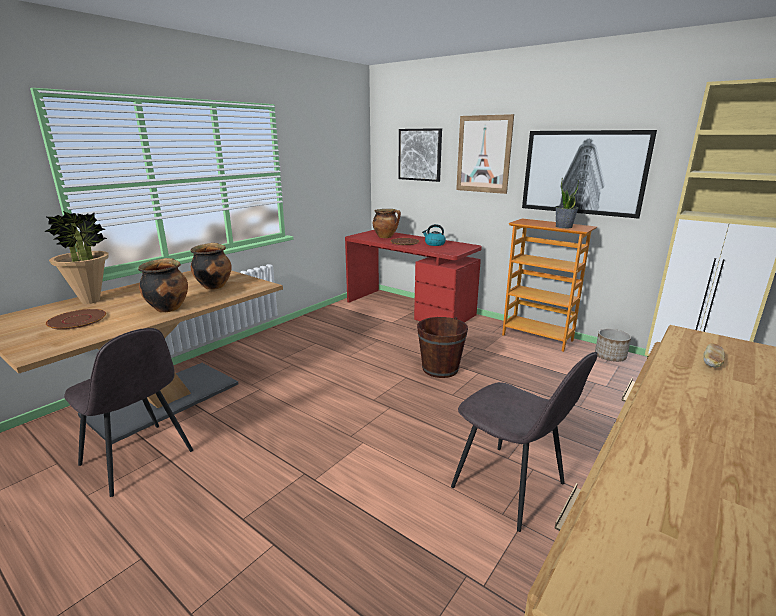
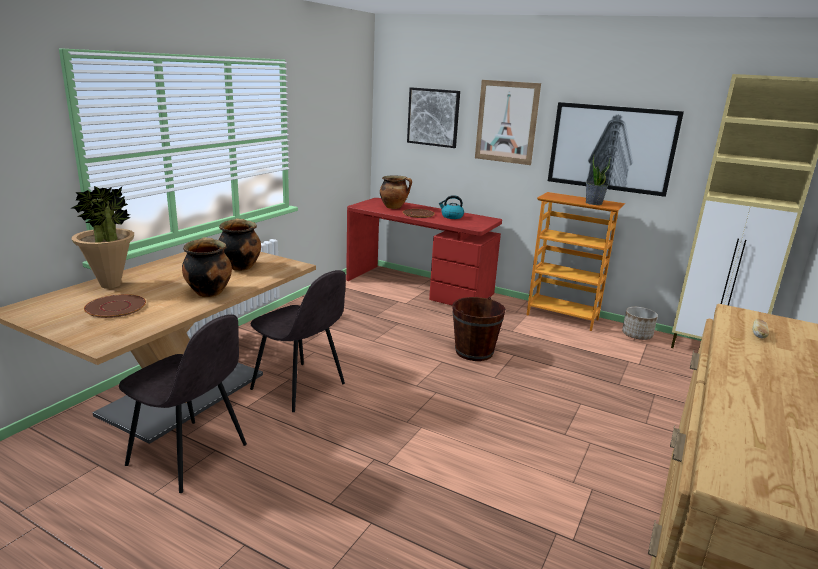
camera: 10 degrees left, 0 degrees up
(510, 487) = (574, 459): grey chair -> grey chair (300, 387)

